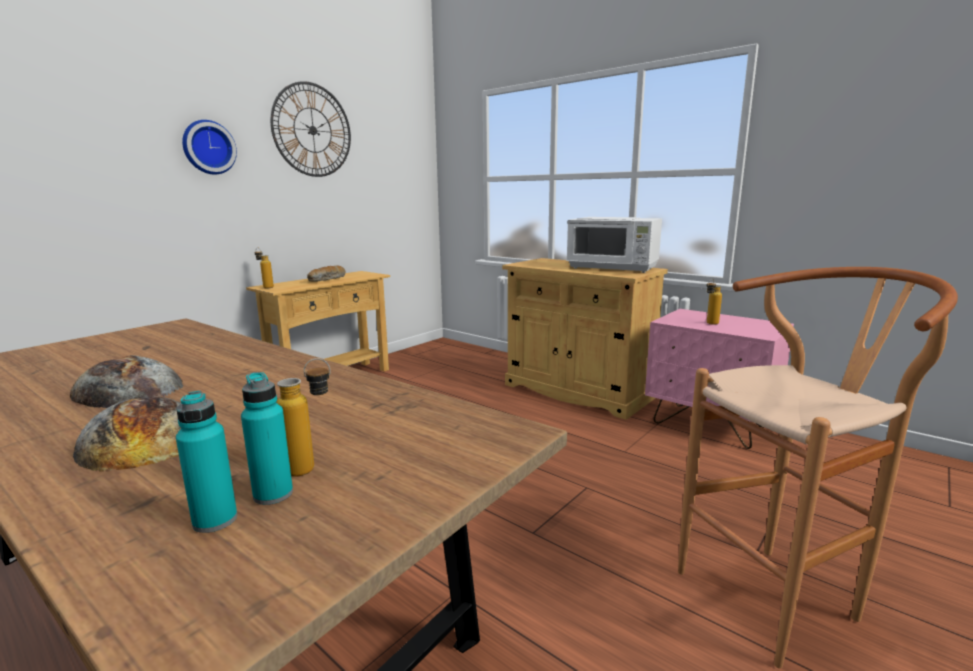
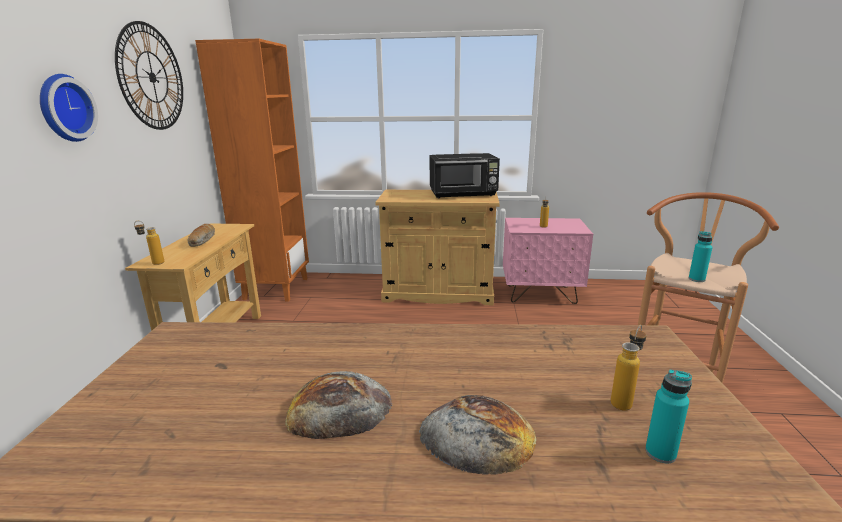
camera: 35 degrees left, 5 degrees up
(273, 494) = (646, 424): turquoise bottle -> turquoise bottle (696, 279)
(430, 352) = (276, 288): none -> orange bookcase
(613, 268) = (463, 194): white microwave -> black microwave

